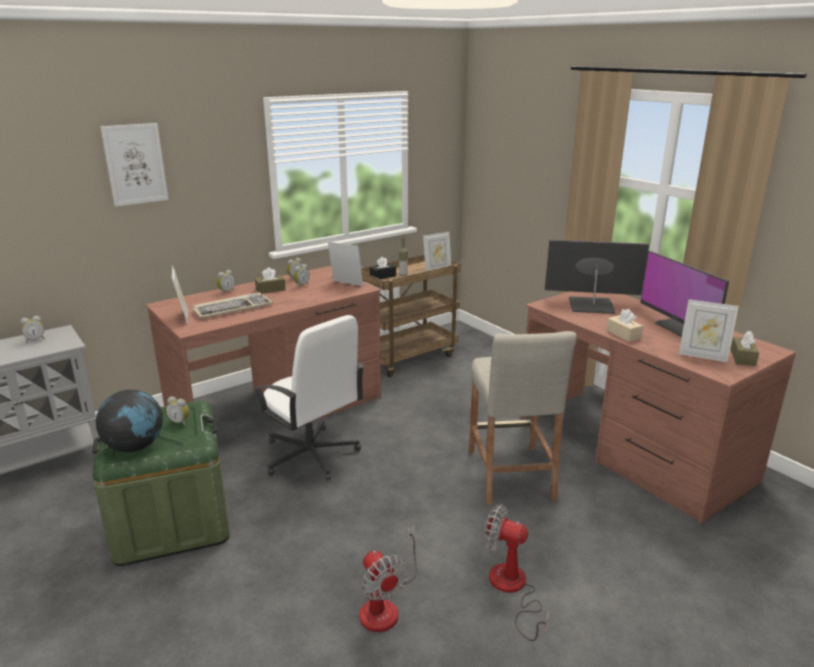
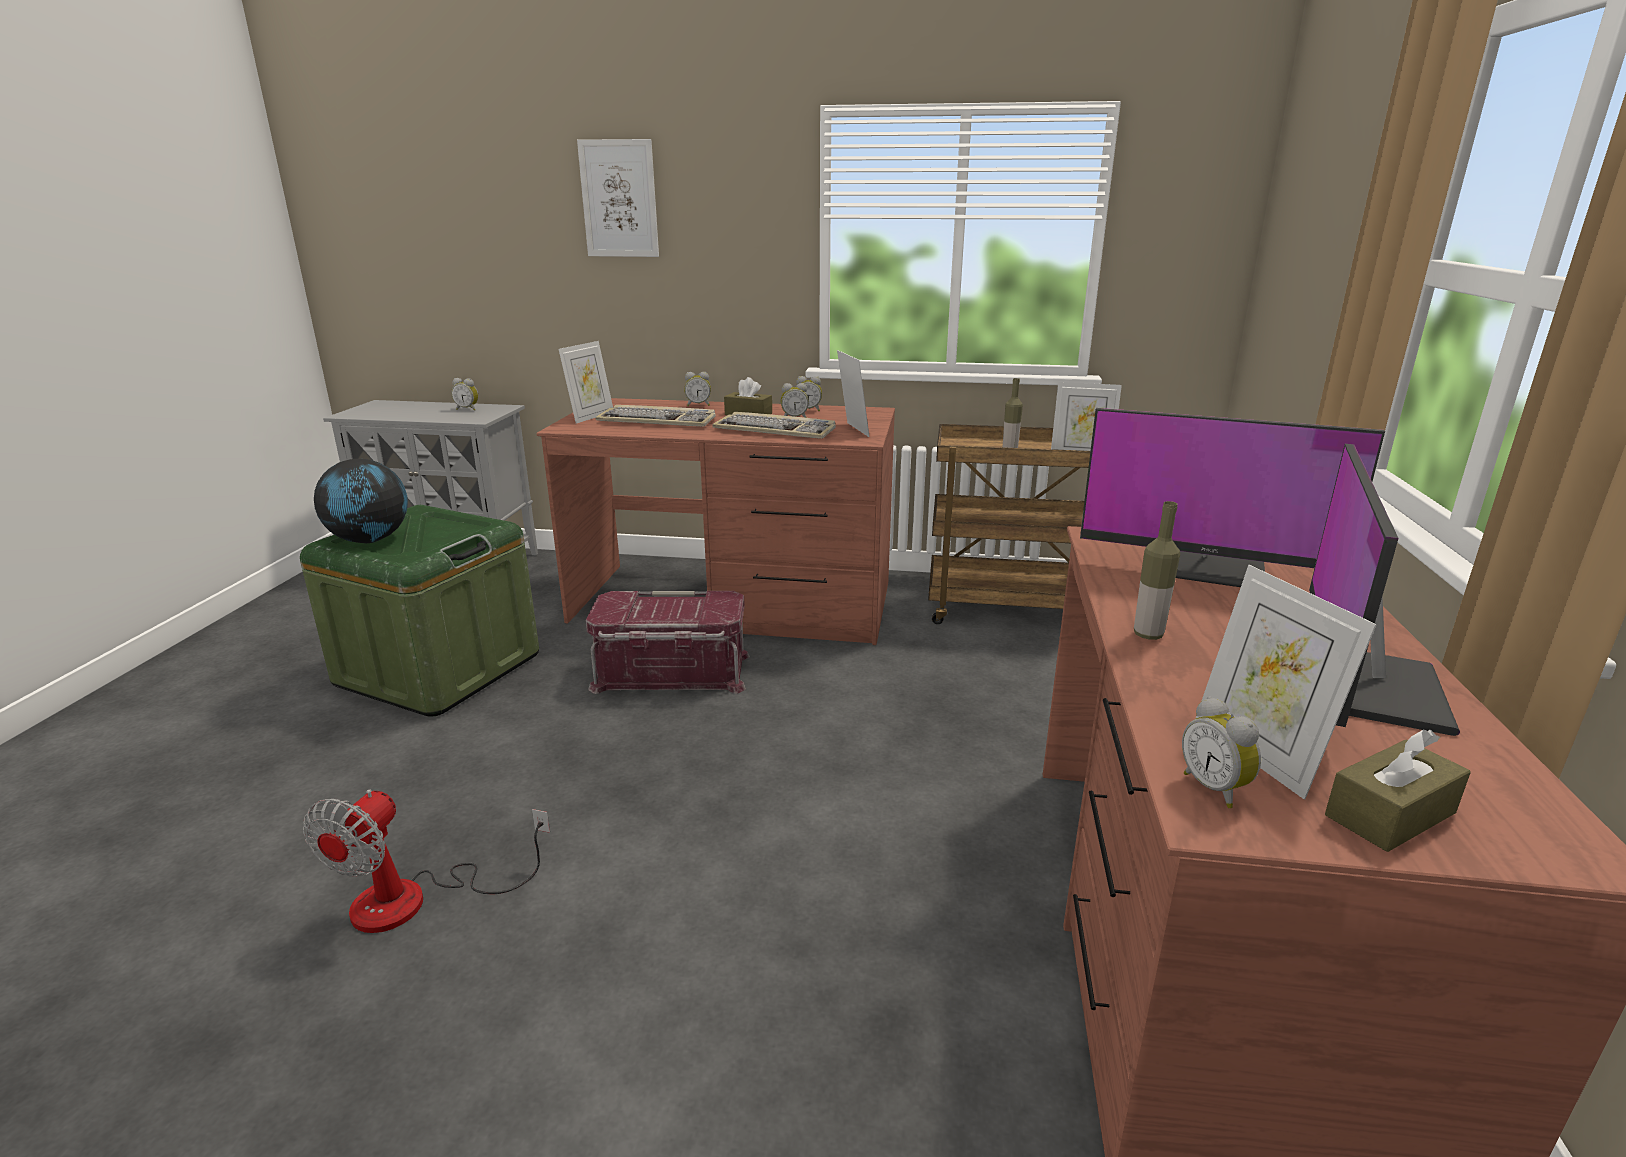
camera: 45 degrees right, 0 degrees up
(180, 422) = (450, 535): alarm clock -> alarm clock (1215, 788)
(311, 295) = (776, 430): none -> keyboard
(311, 455) = (671, 673): white office chair -> red storage box
(383, 276) = (974, 445): black tissue box -> none
(510, 474) = (874, 847): beige stool -> none
(512, 589) = (567, 1014): fan -> none
(591, 305) = (1208, 567): monitor -> monitor turned 150 degrees clockwise
(623, 334) = (1148, 635): beige tissue box -> bottle

